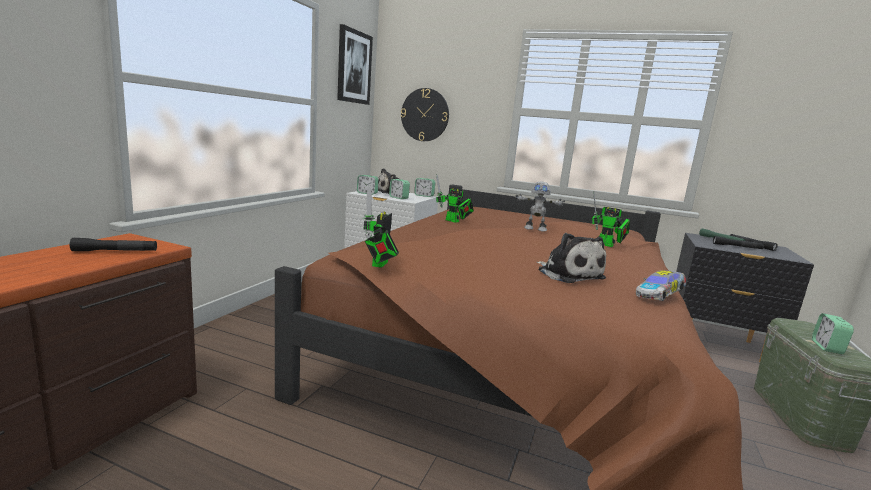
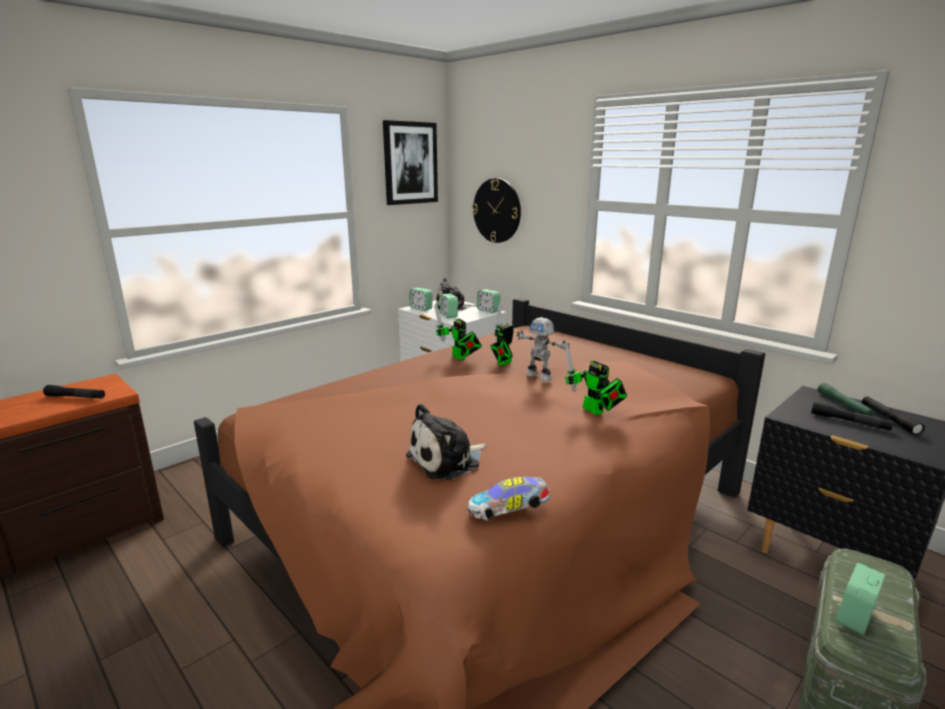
camera: 25 degrees right, 5 degrees up
(378, 265) = (256, 429): toy robot -> toy robot (503, 363)
(568, 274) = (447, 460): plush toy -> plush toy turned 60 degrees clockwise

